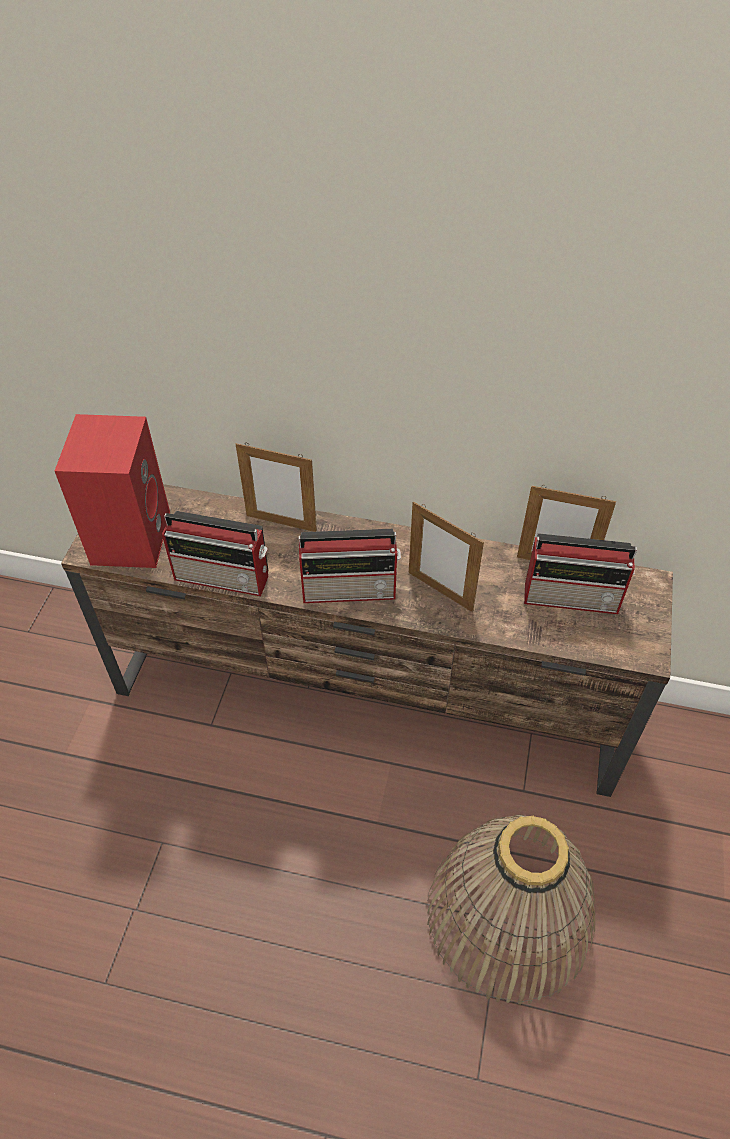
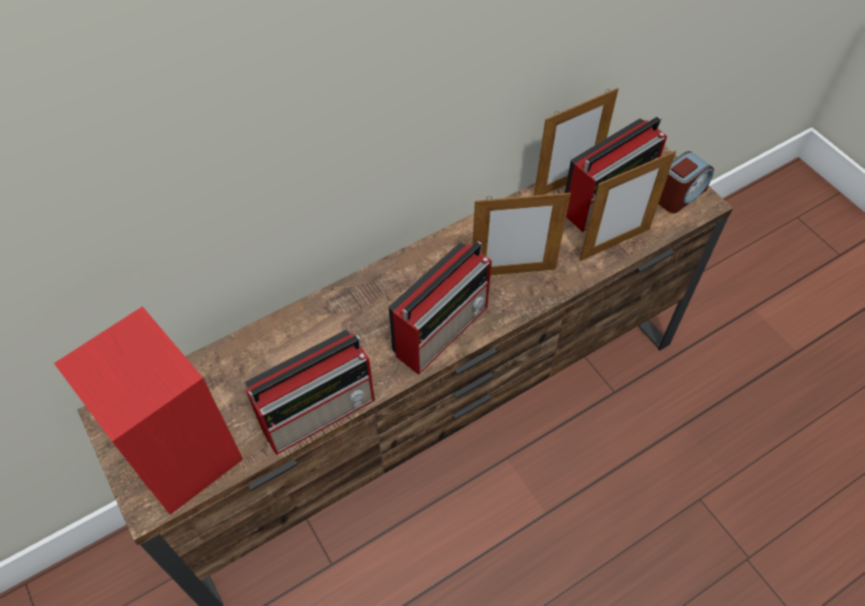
camera: 45 degrees left, 5 degrees up
(281, 523) = (312, 320): picture frame -> picture frame (614, 244)
(508, 915) = (699, 490): basket -> none
(635, 636) = (679, 194): none -> alarm clock

